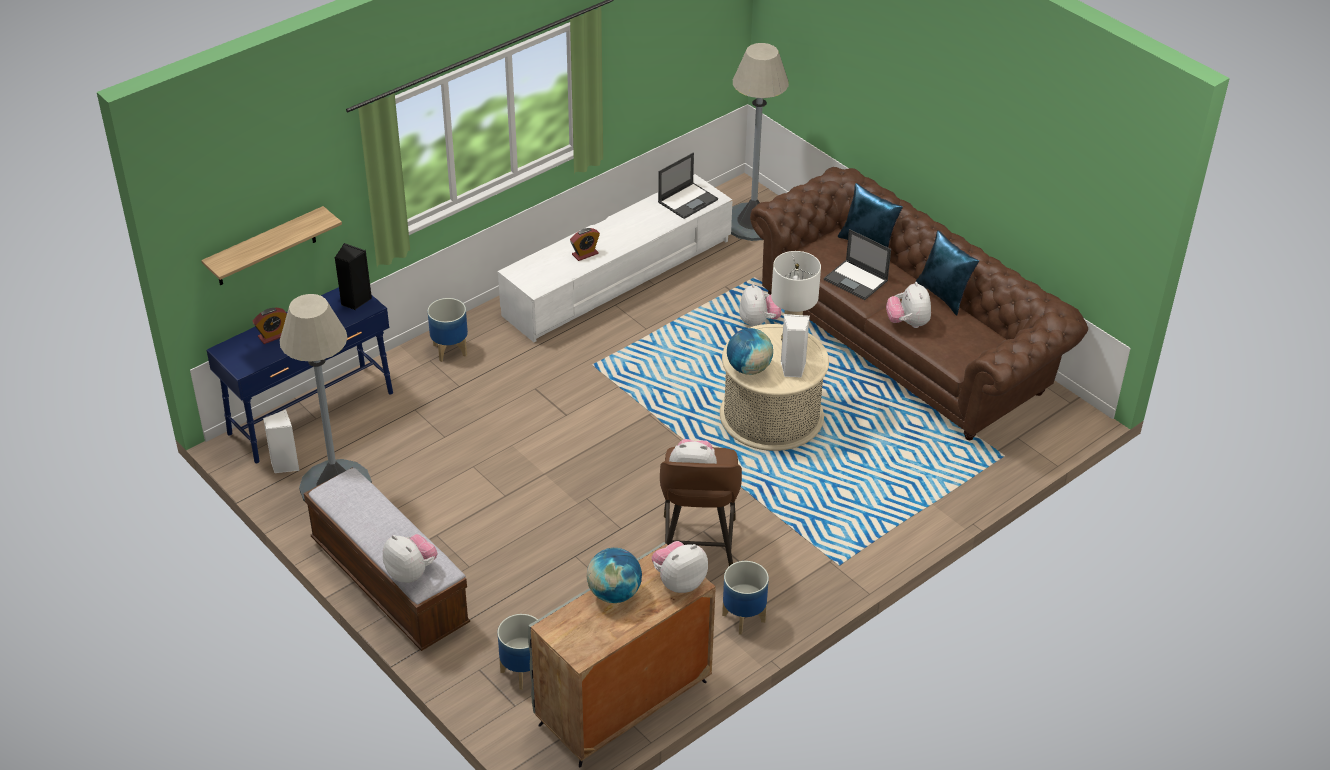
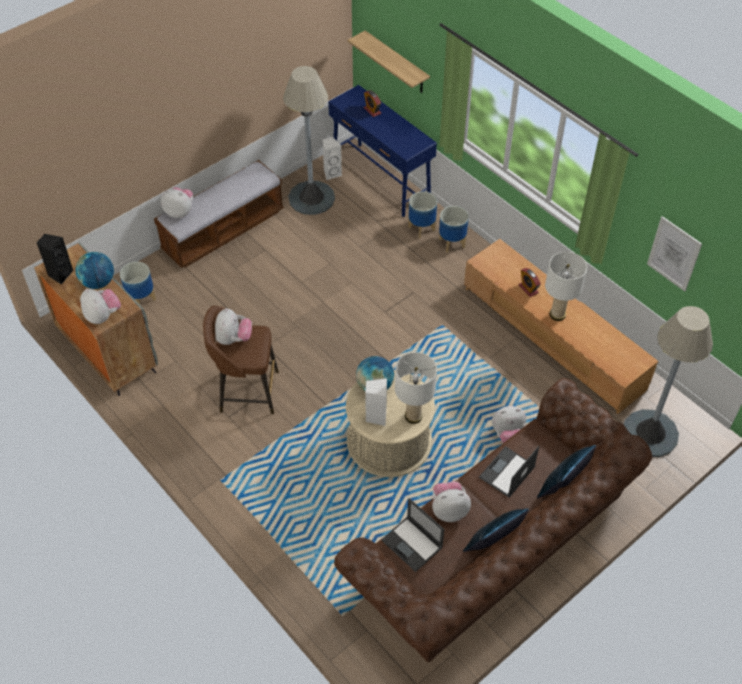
camera: 90 degrees right, 10 degrees up
(354, 301) = (412, 144): black speaker -> black speaker (60, 274)
(411, 573) = (180, 212): plush toy -> plush toy turned 120 degrees counterclockwise
(618, 277) = (553, 338): white tv stand -> brown tv stand
(626, 235) = (557, 314): none -> white table lamp
(654, 65) = (674, 254): none -> picture
(688, 200) = (616, 356): laptop -> laptop (412, 544)
(744, 617) = (174, 418): planter -> planter (422, 229)

